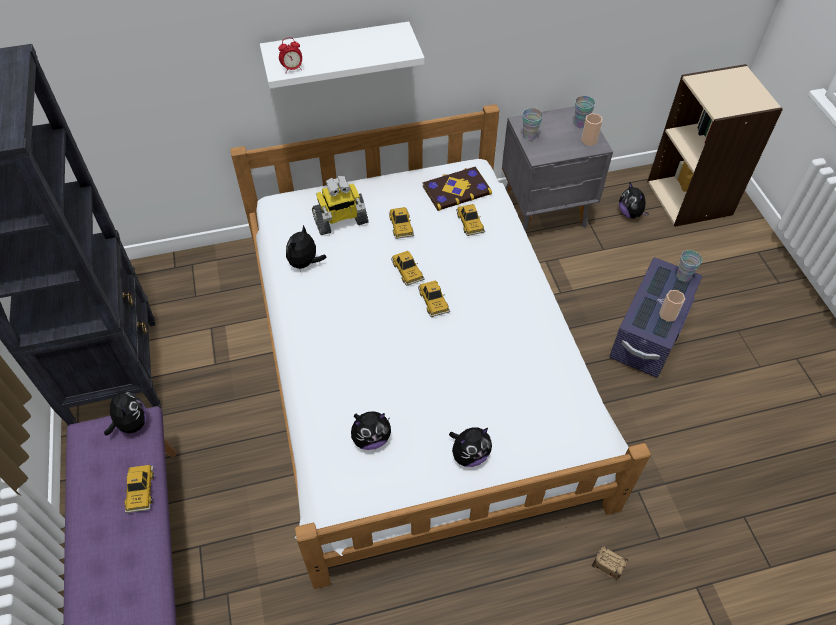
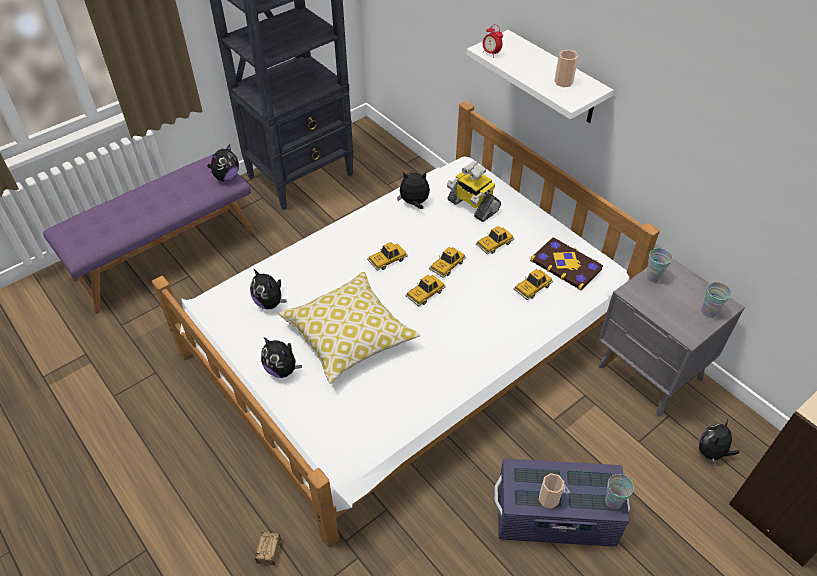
camera: 65 degrees right, 5 degrees down
(140, 490) = (178, 202): toy car -> toy car (387, 260)
(455, 382) = (349, 336): none -> pillow
(589, 140) = (690, 325): cup -> cup (563, 82)

